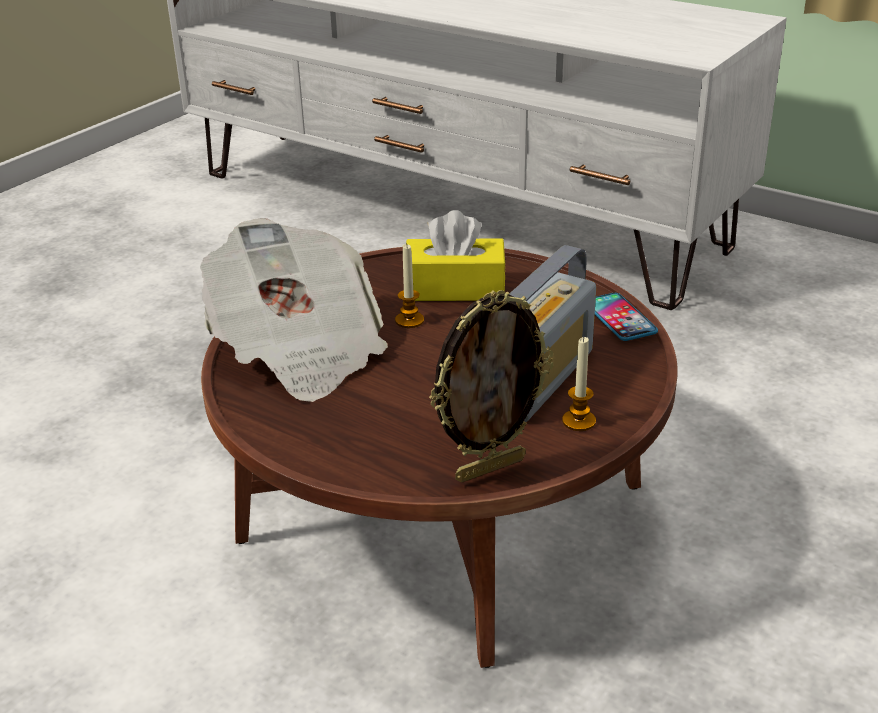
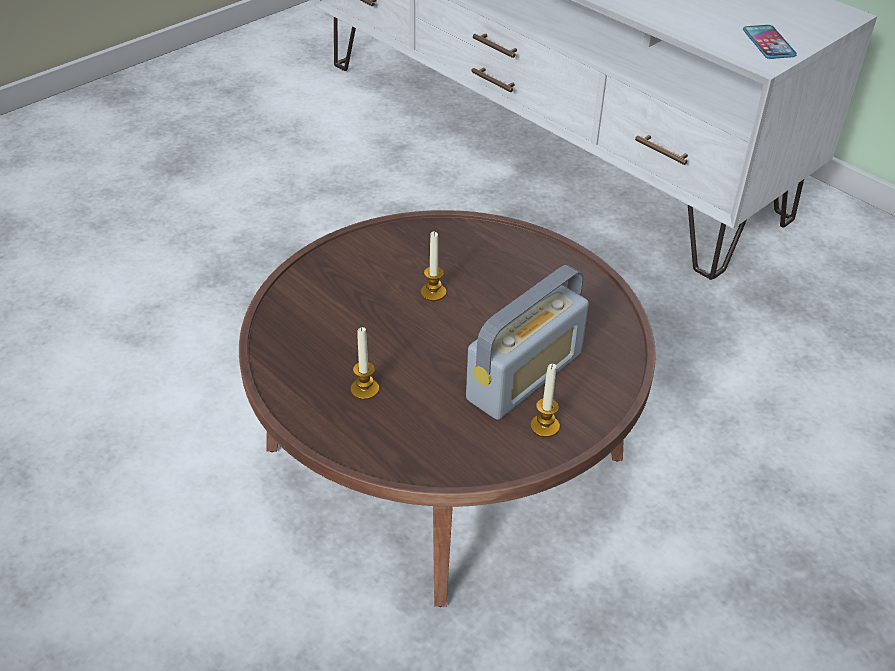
camera: 10 degrees right, 10 degrees up
(298, 350) = (330, 308): newspaper -> none
(364, 418) = (364, 389): none -> candle
(455, 288) = (483, 263): yellow tissue box -> none
(489, 468) = (451, 462): picture frame -> none
(619, 318) = (617, 323): phone -> phone (768, 43)

